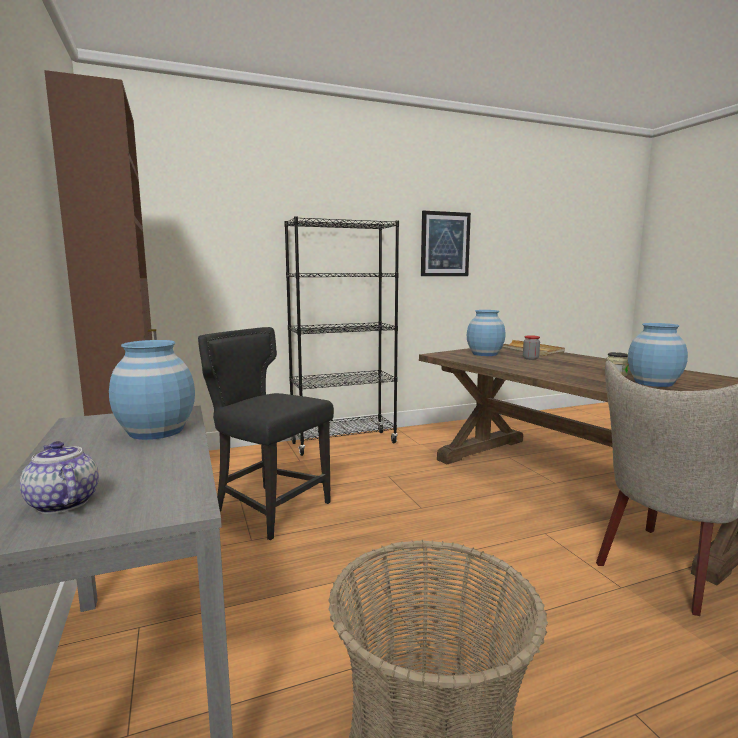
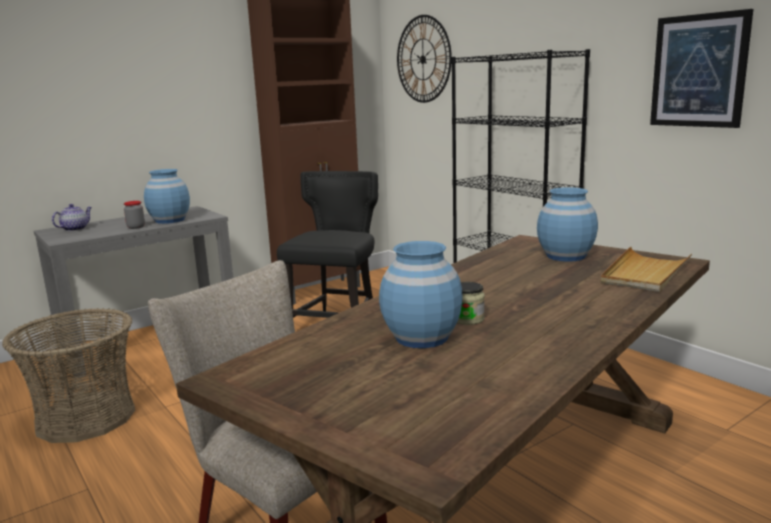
camera: 75 degrees right, 5 degrees up
(177, 216) = (423, 59): none -> wall clock
(530, 358) = (558, 277): jar -> jar (136, 227)

